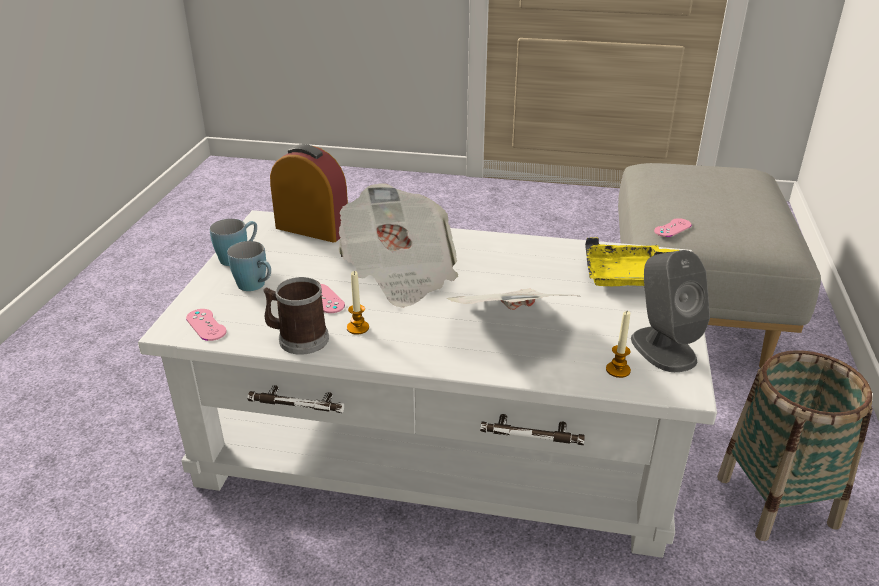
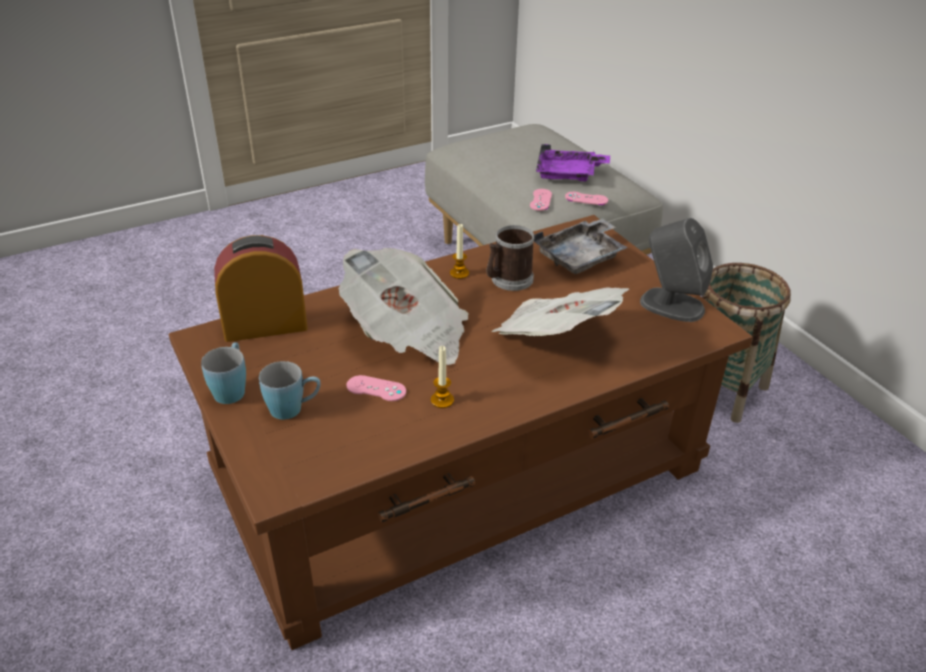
camera: 40 degrees left, 5 degrees up
(206, 325) = (301, 470): pink game controller -> pink game controller (586, 199)
(298, 339) = (406, 437): mug -> mug (508, 280)
(441, 439) = (462, 474): white coffee table -> brown coffee table
(618, 370) = (665, 336): candle -> candle (459, 273)
(627, 277) = (581, 257): yellow tray -> grey tray
(730, 217) = (568, 174): none -> purple tray

